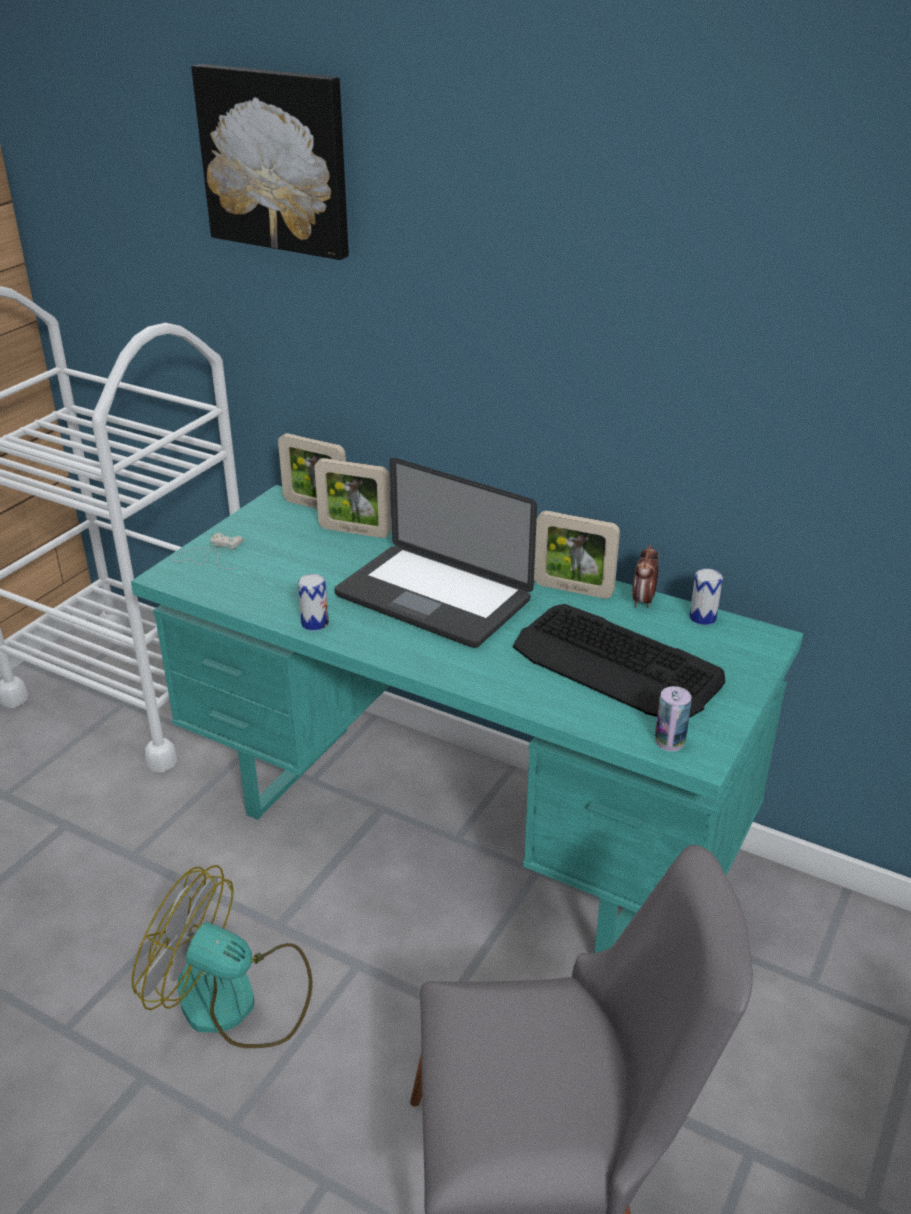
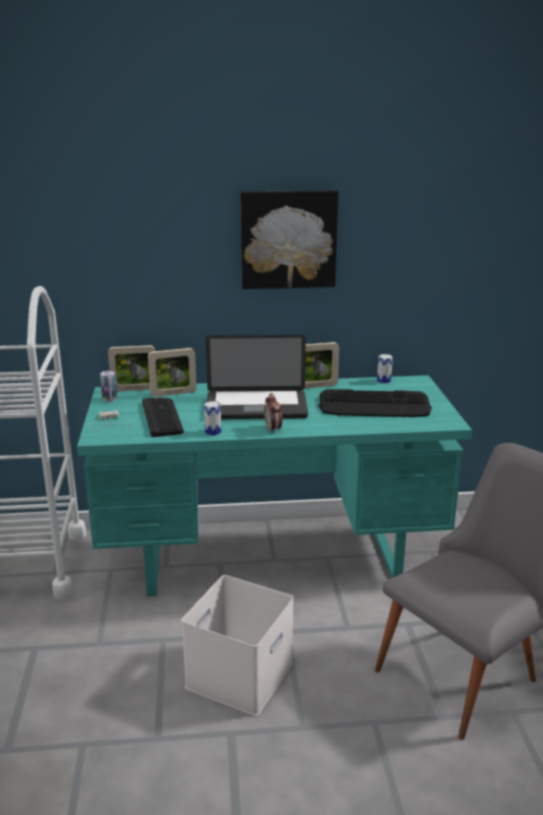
camera: 35 degrees left, 10 degrees down
(235, 1000) = (240, 676): fan -> white storage box
(276, 160) = (94, 179): picture -> picture (288, 239)
(286, 570) = (162, 417): none -> keyboard
(643, 601) = (351, 382): alarm clock -> alarm clock (273, 429)
(669, 742) = (433, 422): can -> can (109, 399)

